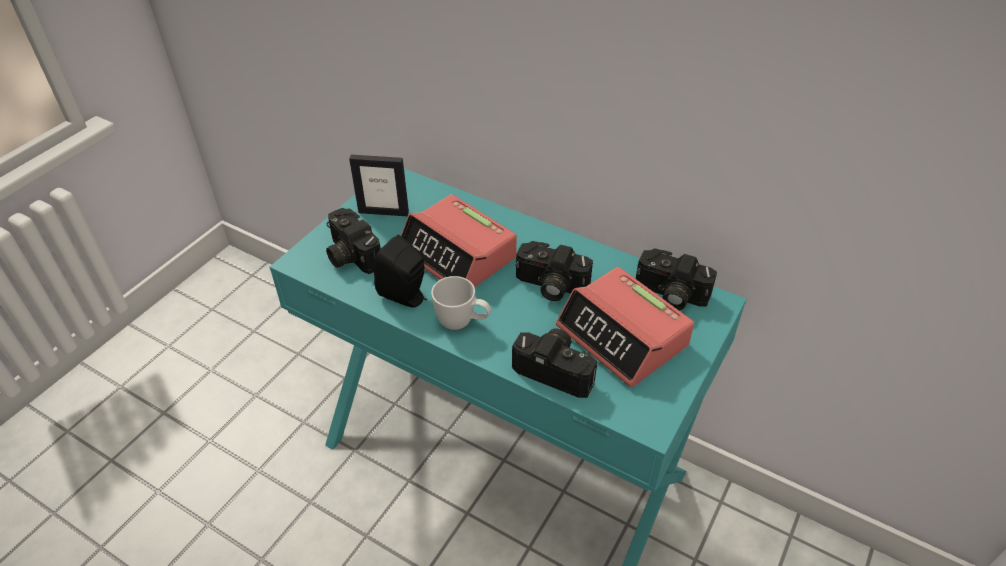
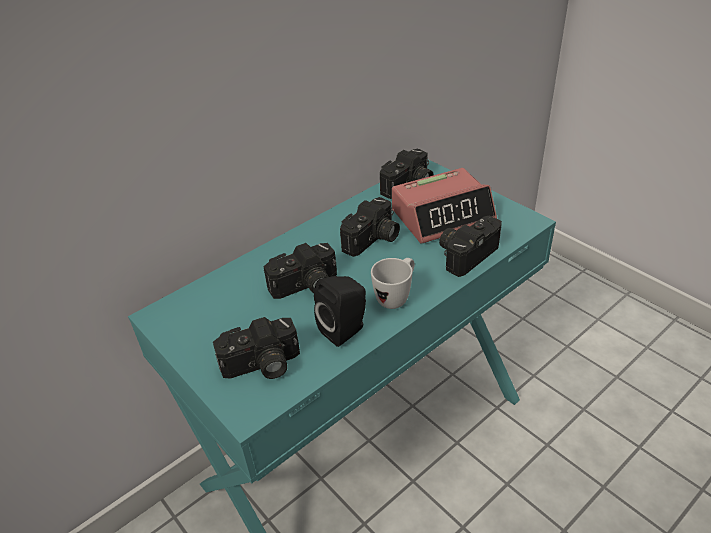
camera: 70 degrees left, 5 degrees down
(383, 212) = (208, 331): picture frame -> none
(458, 255) = (305, 287): alarm clock -> camera

